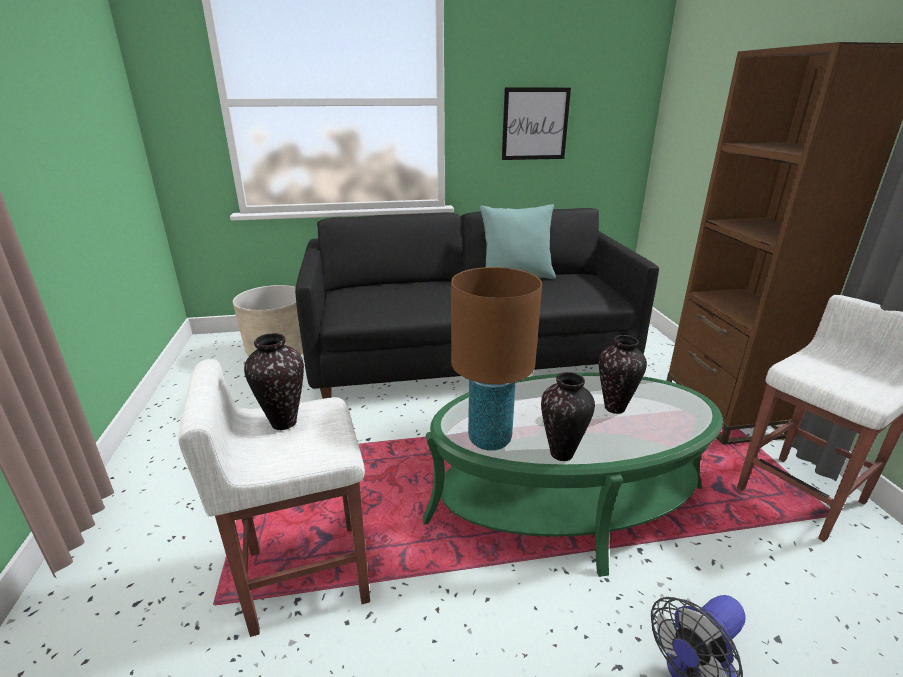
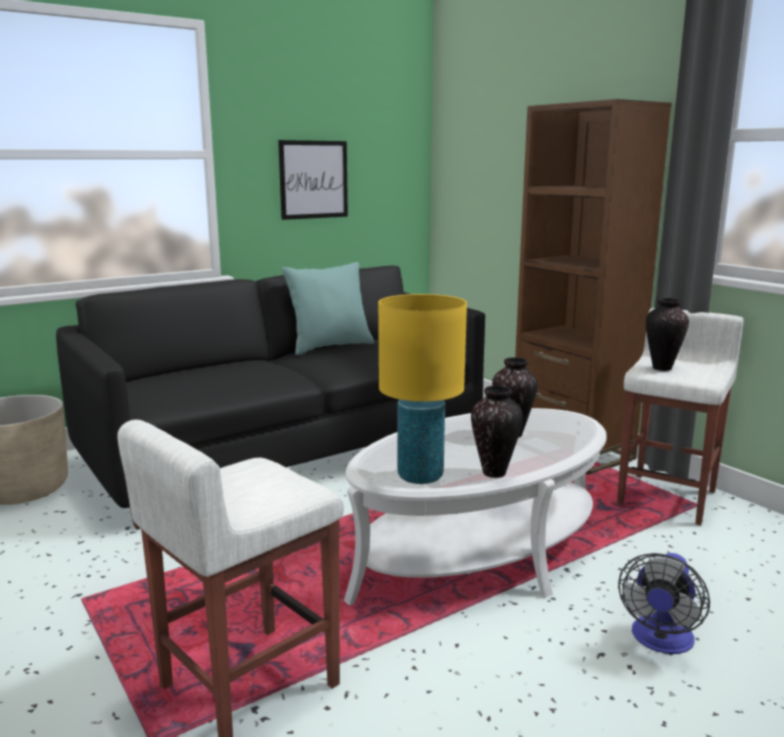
camera: 25 degrees left, 10 degrees down
(284, 422) = (226, 483): vase -> vase (661, 368)
(489, 439) = (420, 476): brown table lamp -> yellow table lamp
(566, 503) = (479, 552): green coffee table -> white coffee table

